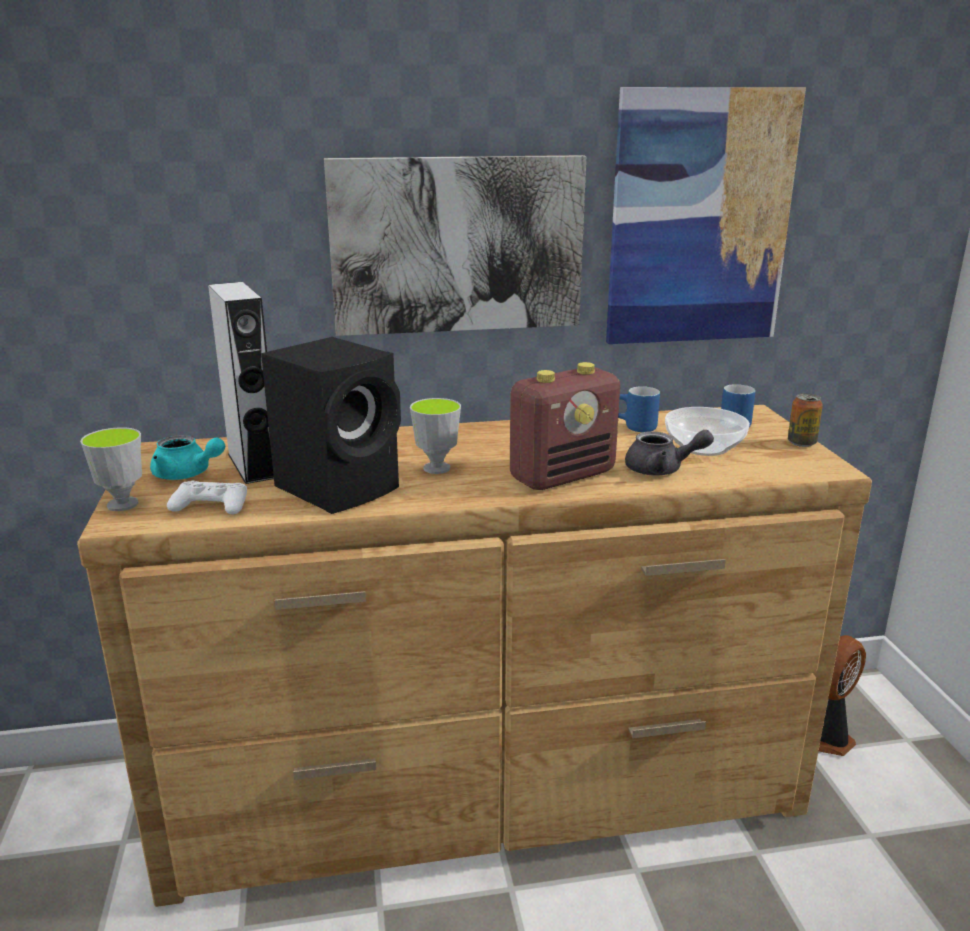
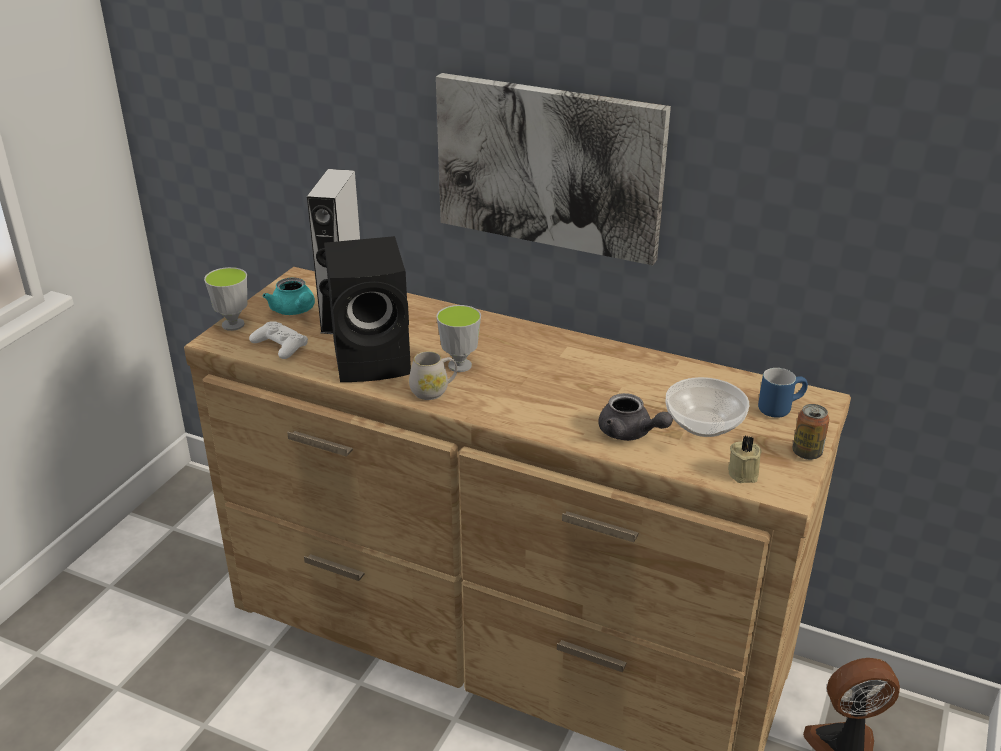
camera: 35 degrees right, 10 degrees up
(442, 492) = (434, 391): none -> white mug
(563, 476) = (542, 409): radio -> none
(633, 428) = (674, 379): blue mug -> none
(699, 219) = (793, 189): picture -> none
(785, 467) = (744, 473): none -> beige candle

